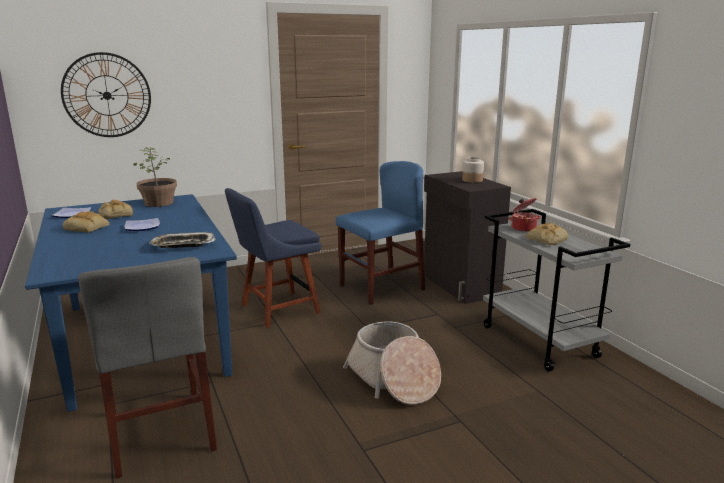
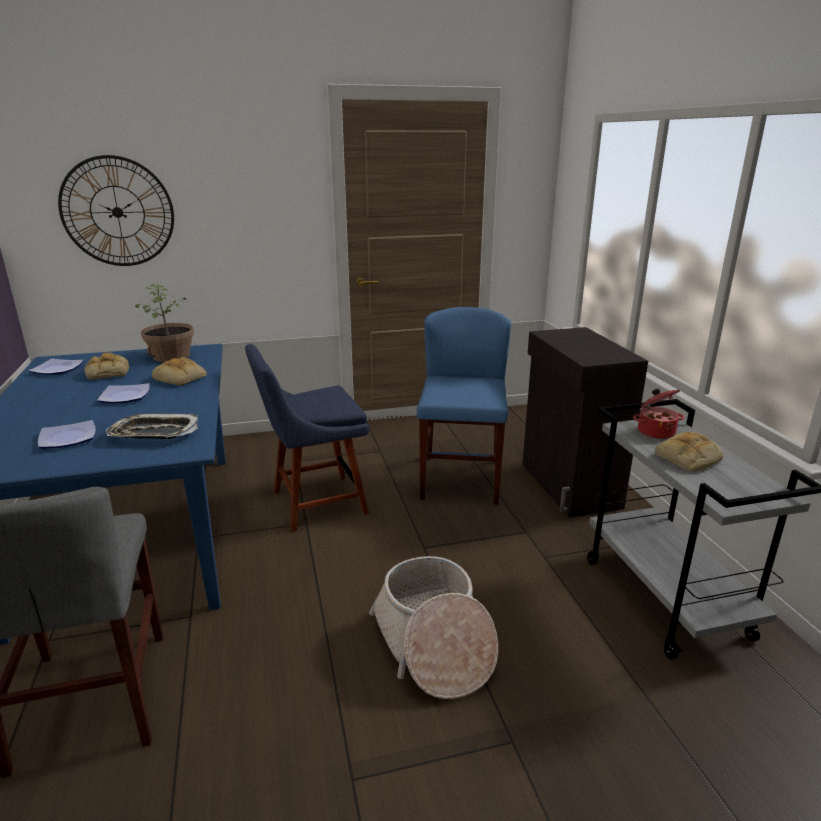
camera: 10 degrees right, 5 degrees up
(88, 228) = (60, 393): bread -> bread (181, 378)
(118, 251) = (67, 438): none -> plate
(381, 287) = (460, 479): blue chair -> blue chair turned 60 degrees counterclockwise
(472, 180) = (593, 345): jar -> none

